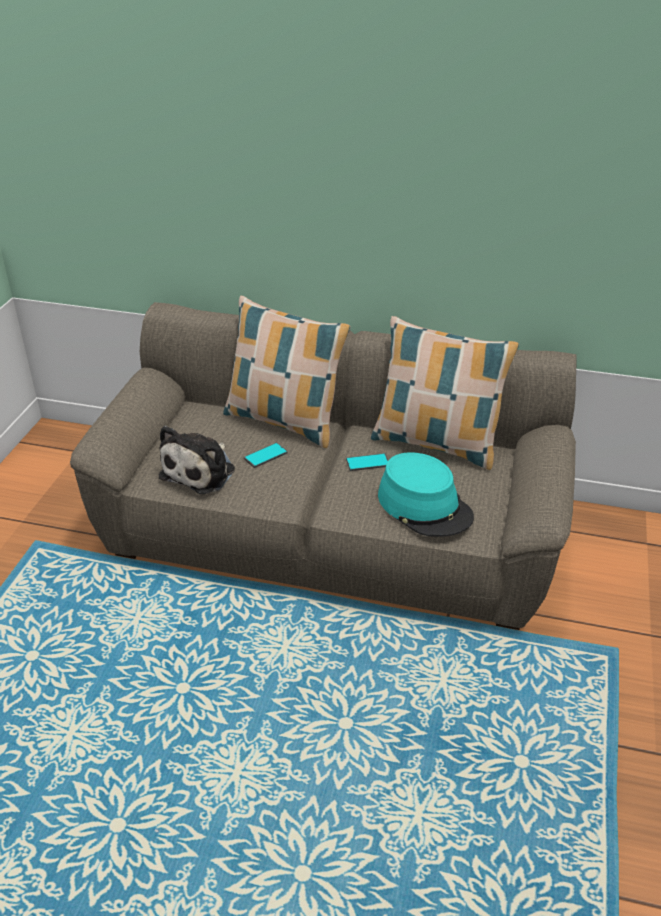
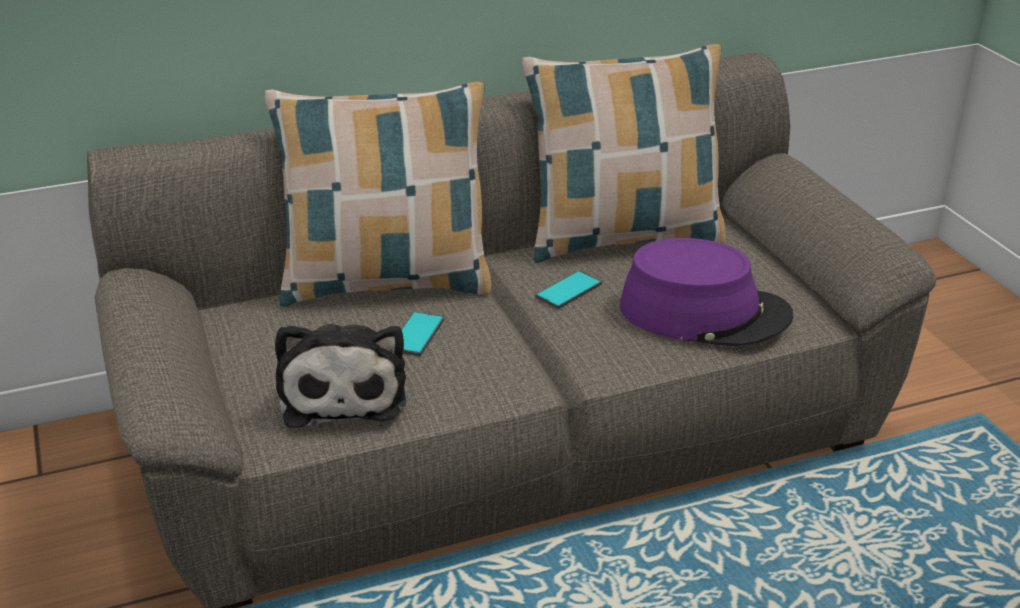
camera: 35 degrees left, 5 degrees down
(425, 506) = (704, 312): turquoise hat -> purple hat

